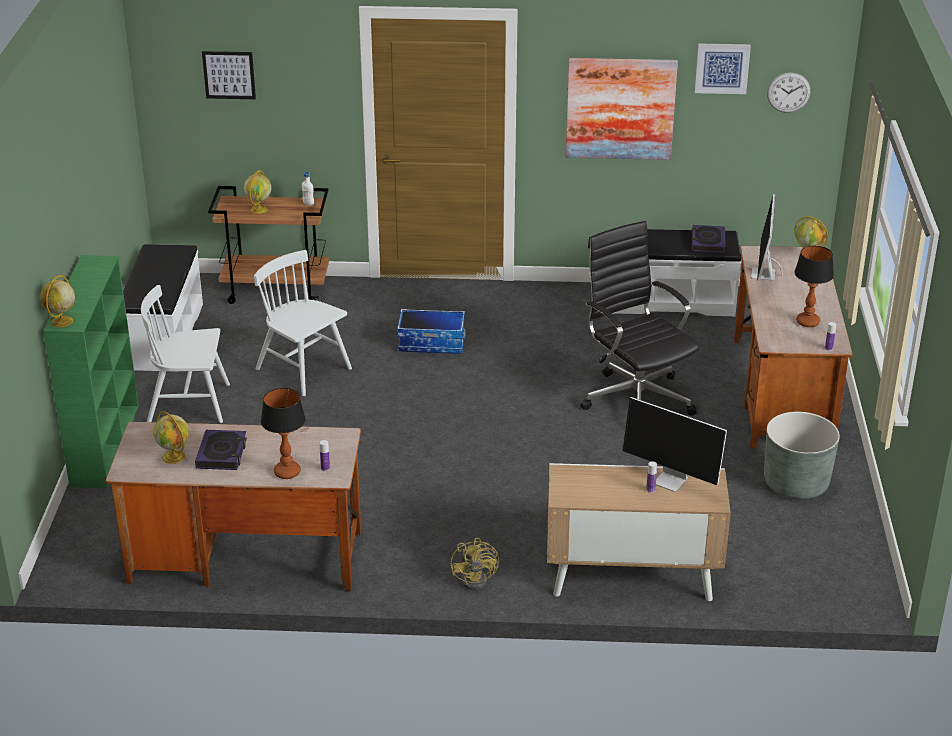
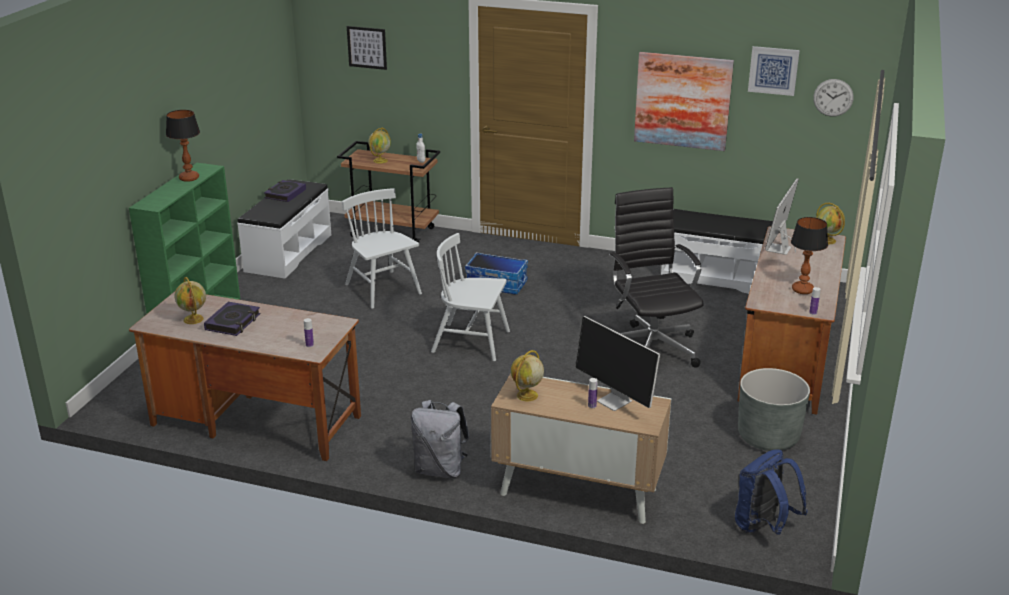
camera: 15 degrees right, 5 degrees down
(62, 322) = (147, 203): globe -> globe (527, 396)
(189, 403) = (280, 302): white chair -> white chair (471, 342)
(287, 472) = (276, 343): table lamp -> table lamp (189, 178)
(478, 578) = (440, 469): yellow fan -> grey backpack
(707, 242) = (750, 227): book -> book (285, 194)
(828, 583) = (763, 527): none -> blue backpack

